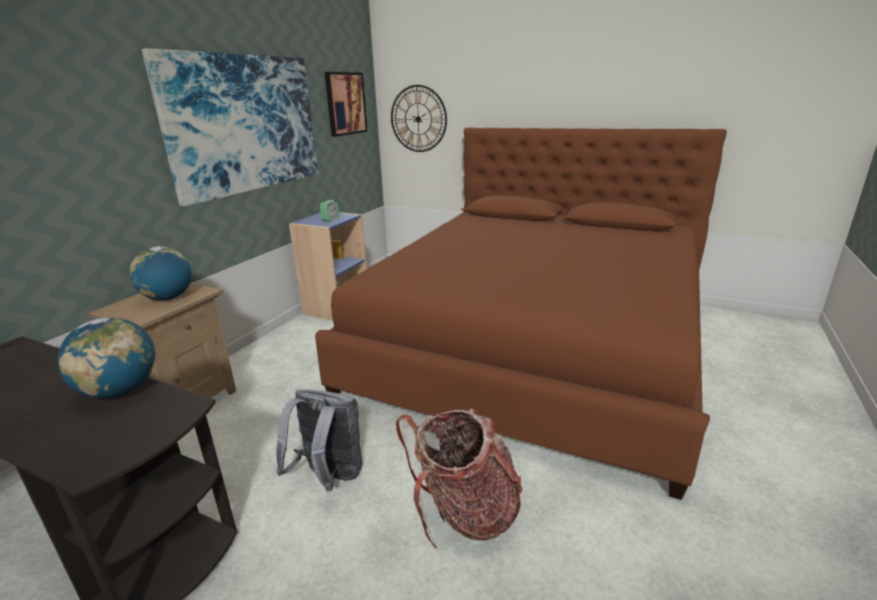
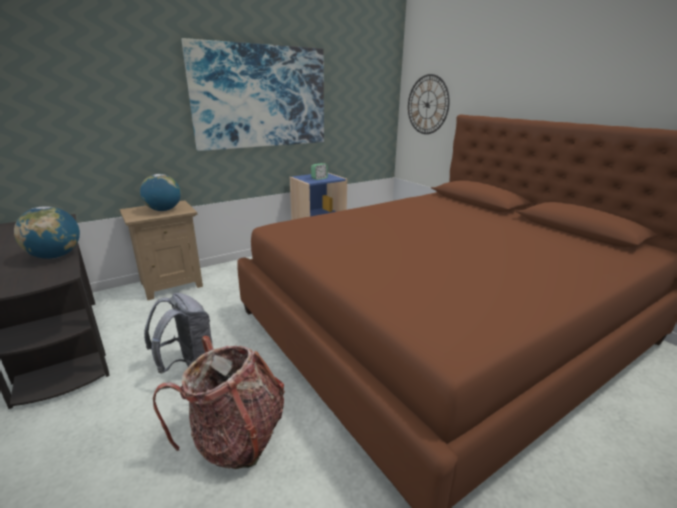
camera: 30 degrees right, 0 degrees up
(345, 103) = (364, 88): picture -> none

